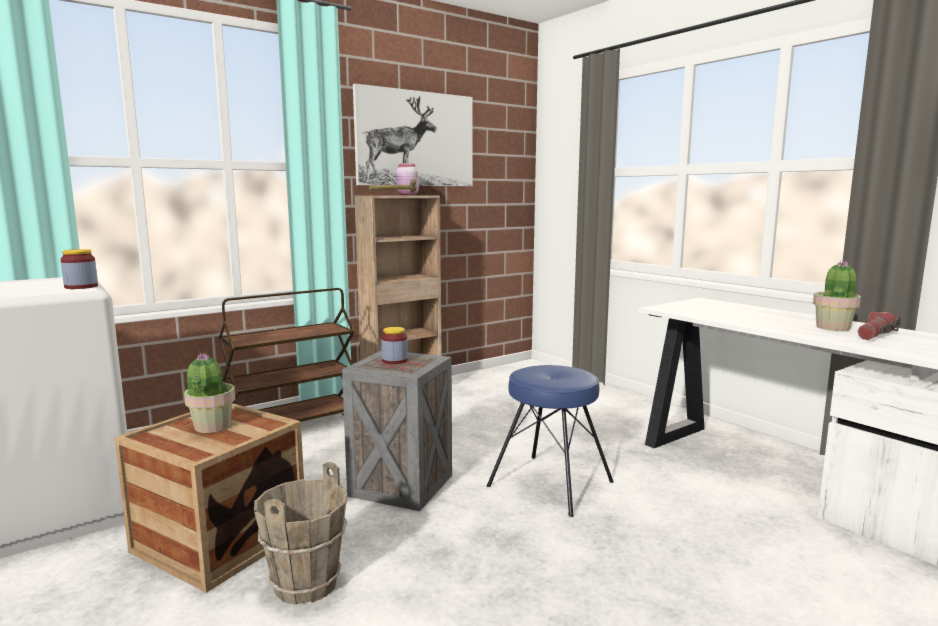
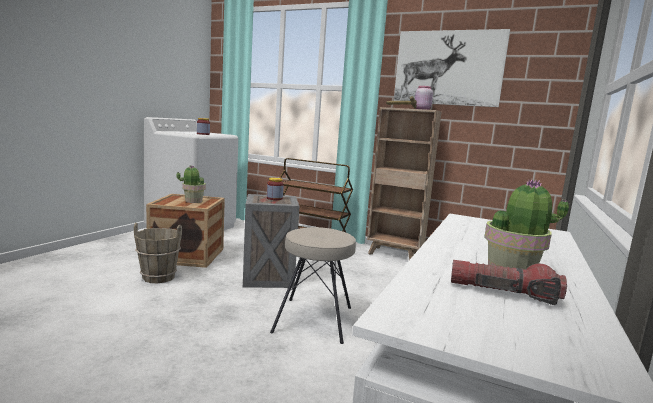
camera: 60 degrees right, 0 degrees up
(550, 483) = (314, 319): blue stool -> beige stool

